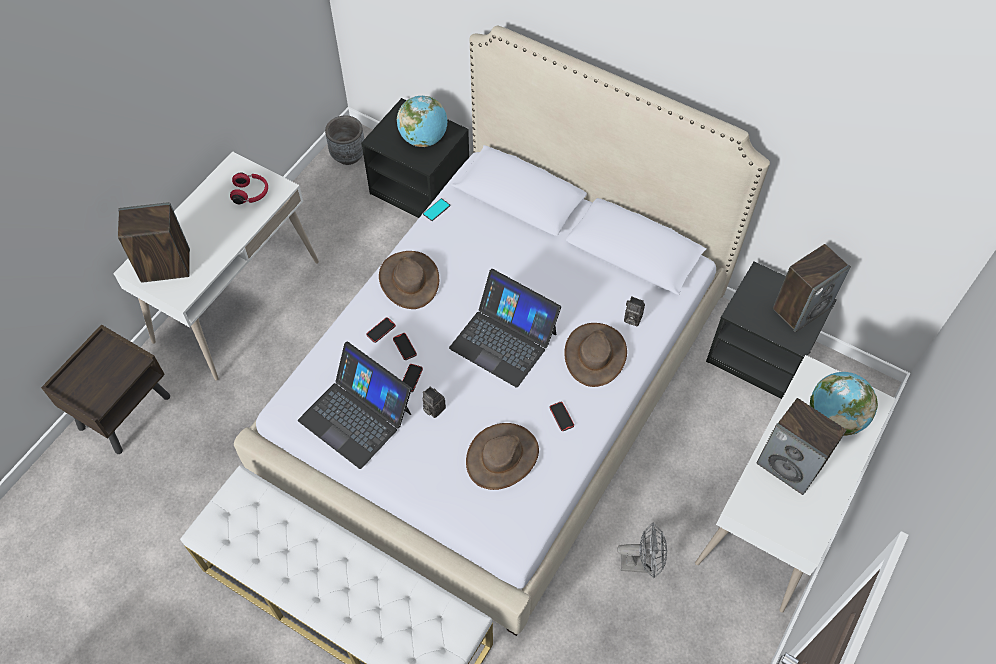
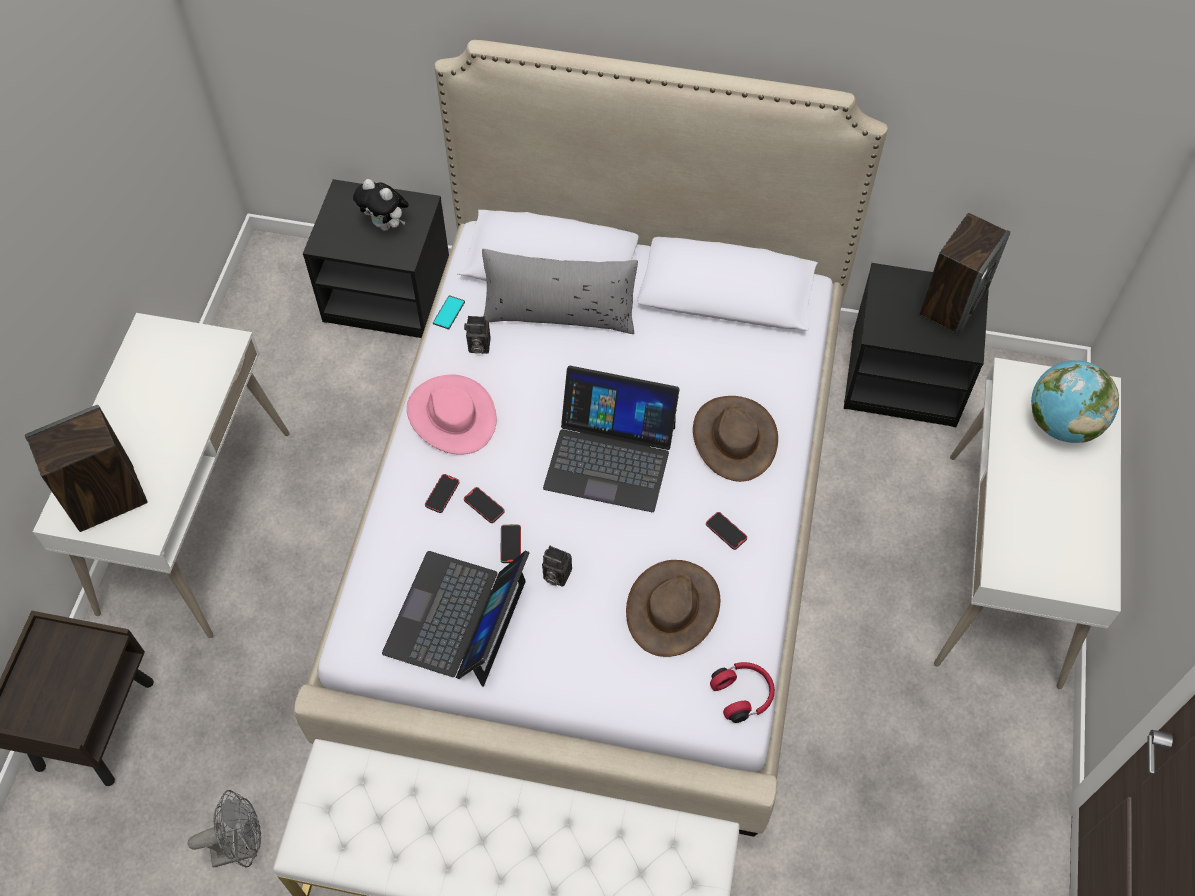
camera: 20 degrees left, 0 degrees up
(251, 193) = (188, 362): red headphones -> red headphones (743, 694)
(348, 155) = (272, 279): grey planter -> none
(356, 416) = (458, 618): laptop -> laptop turned 90 degrees clockwise
(409, 280) = (452, 415): brown hat -> pink hat
(424, 139) = (386, 225): globe -> plush toy
(511, 231) = (559, 313): none -> grey pillow
(631, 319) = (760, 379): camera -> camera (478, 346)
(641, 563) = (870, 688): grey fan -> grey fan (241, 846)
(790, 465) = (1036, 499): speaker -> none

